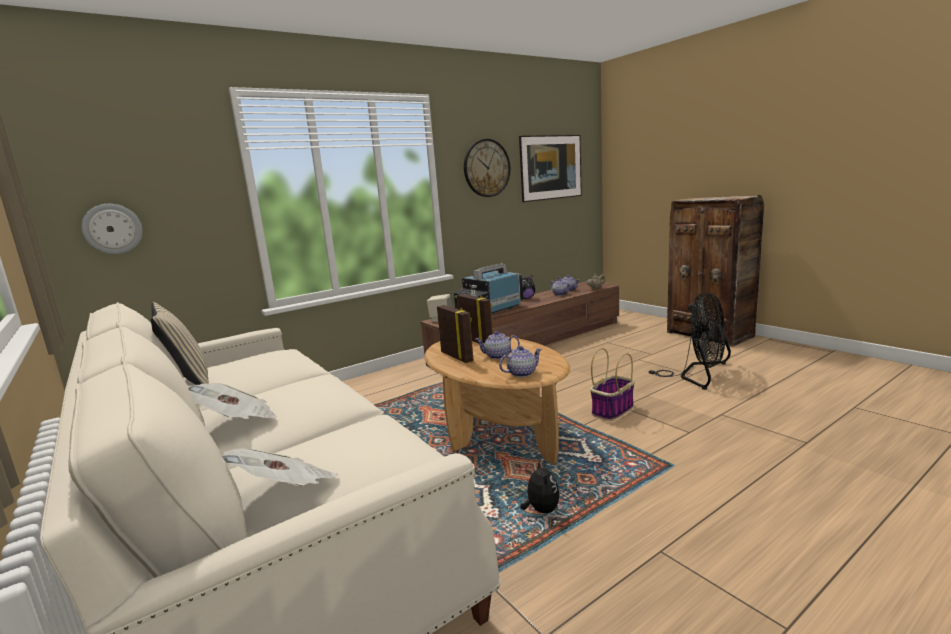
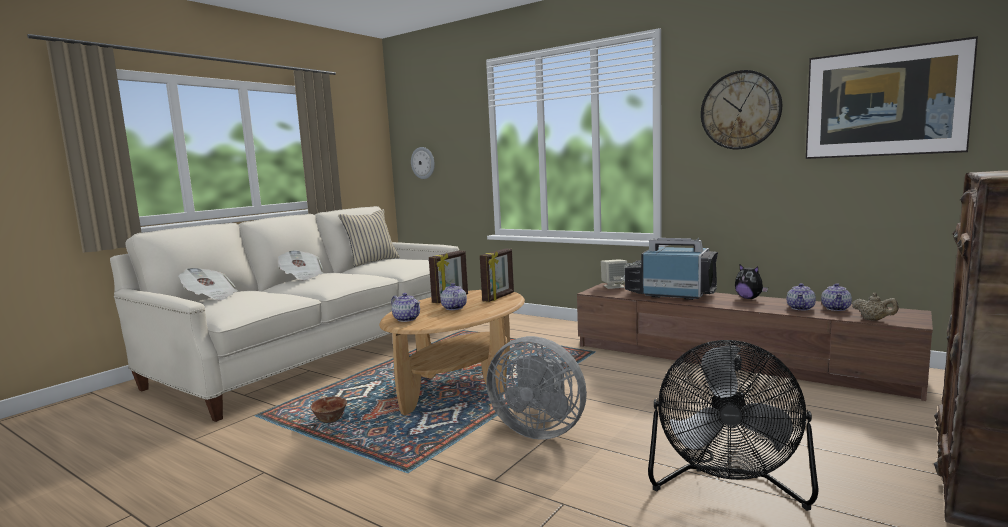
camera: 70 degrees right, 5 degrees down
(541, 510) = (330, 420): plush toy -> bowl
(612, 410) = (539, 430): basket -> grey fan

